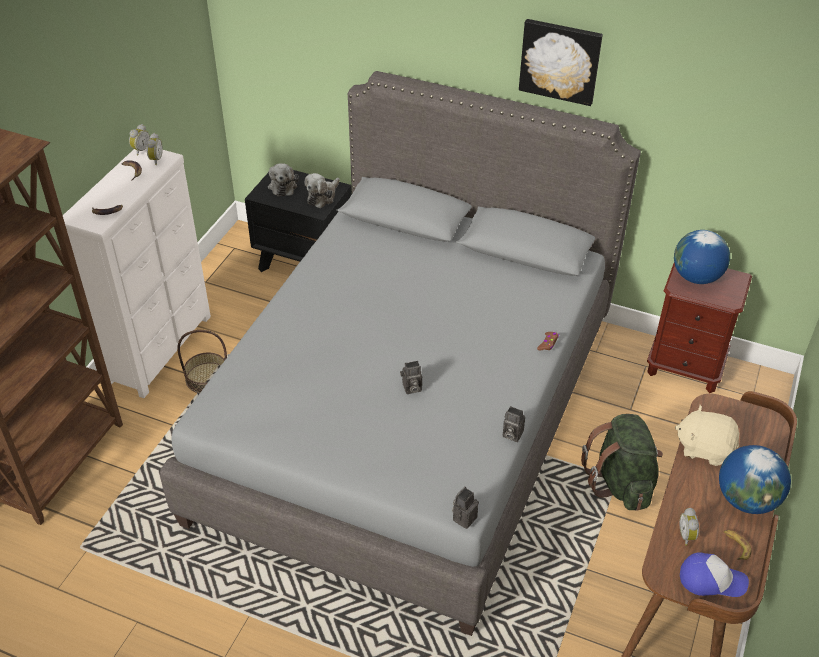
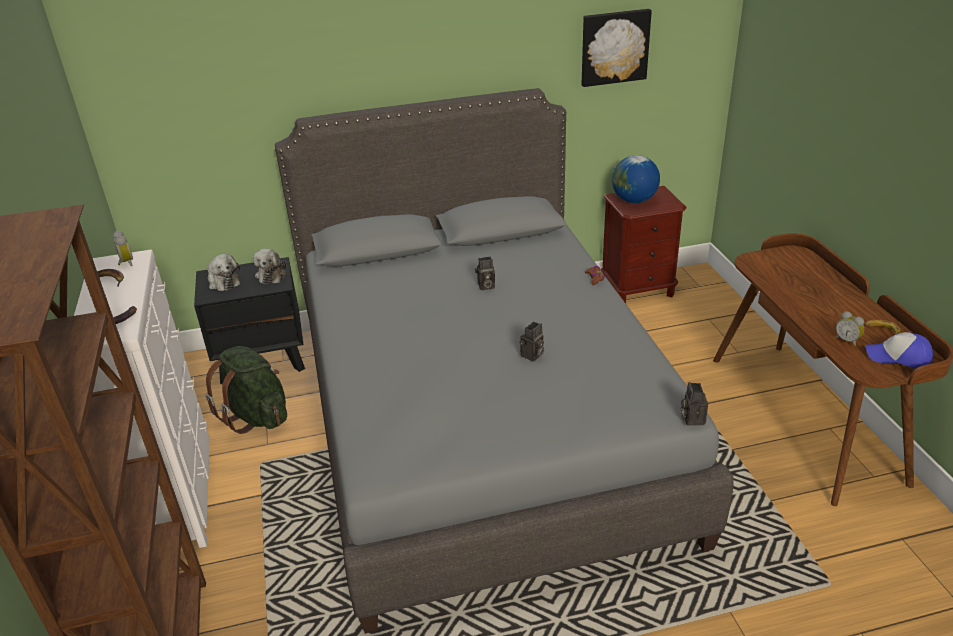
camera: 35 degrees left, 10 degrees down
(140, 150) = (98, 262): alarm clock -> none
(207, 378) = (259, 493): basket -> none
(511, 434) = (648, 345): camera -> camera (485, 286)
(560, 61) = (475, 45): picture -> picture (614, 47)
(621, 483) = (685, 381): green backpack -> green backpack (256, 416)
(704, 448) = (782, 286): beige plush toy -> none
(711, 579) = (898, 357): cap -> cap turned 135 degrees counterclockwise
(746, 499) = (847, 300): globe -> none

